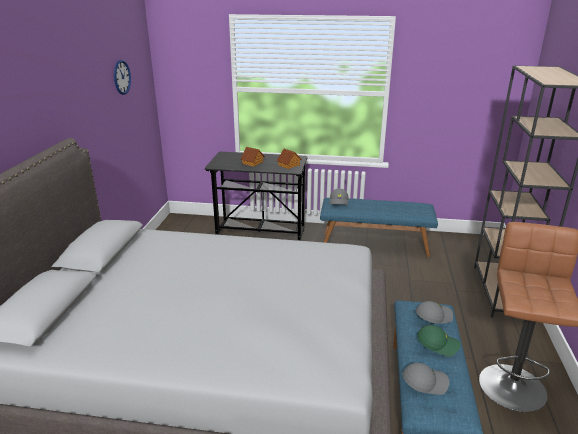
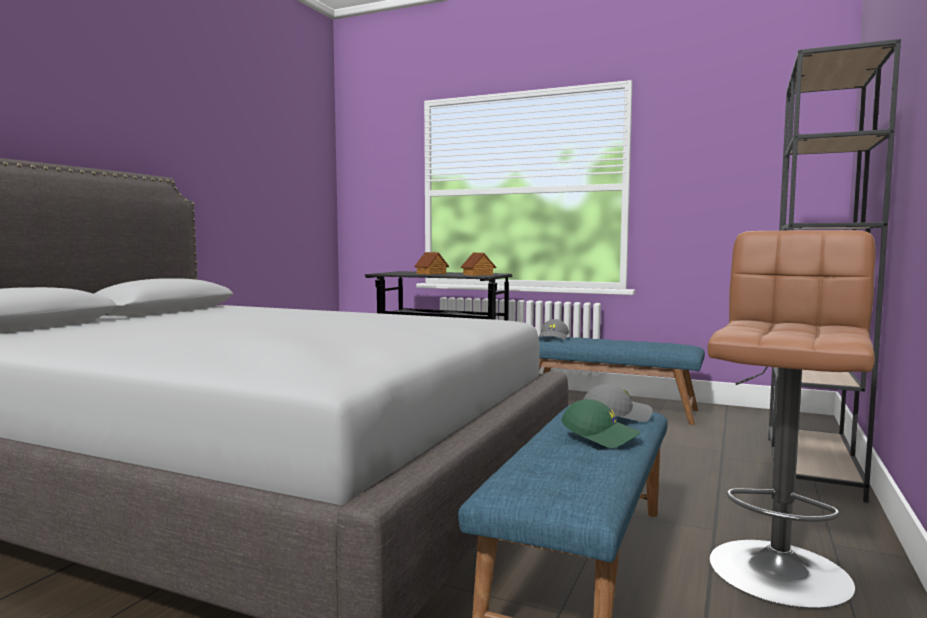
camera: 15 degrees right, 20 degrees down
(122, 77) = (280, 159): wall clock -> none
(424, 382) = (539, 464): grey cap -> none

